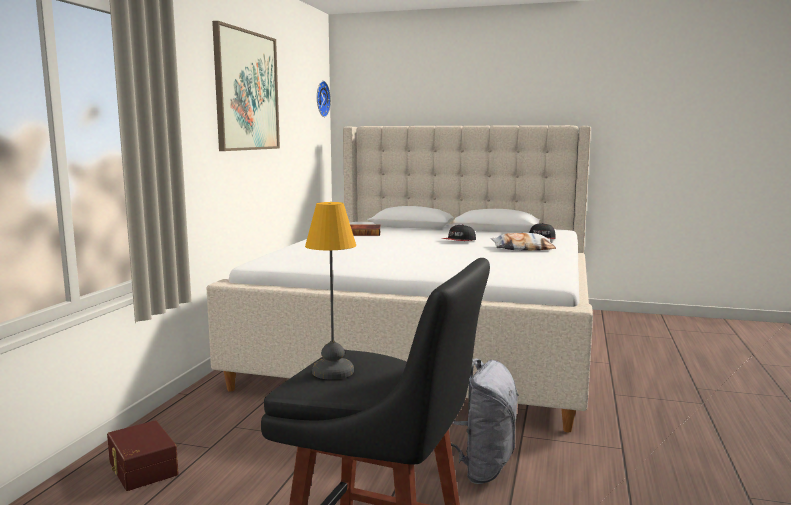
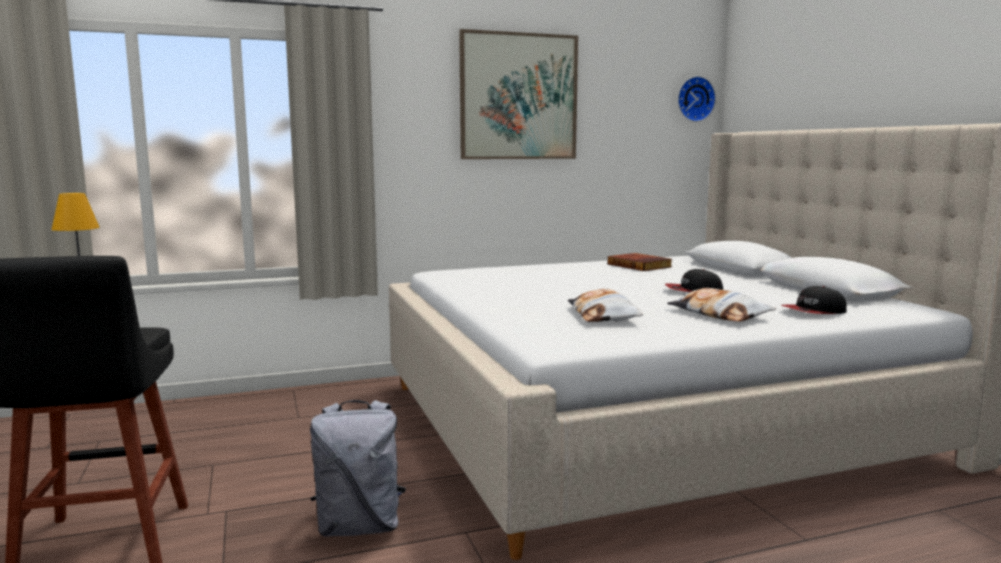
camera: 55 degrees right, 0 degrees up
(141, 469) = (248, 410): brown storage box -> none
(491, 261) = (603, 315): none -> pillow

